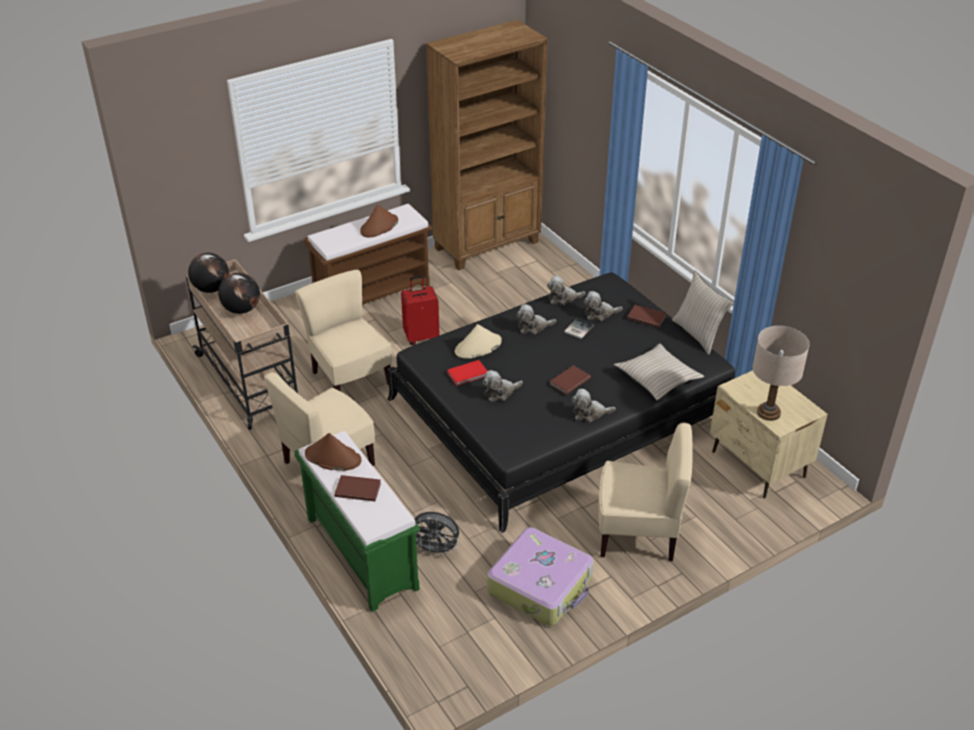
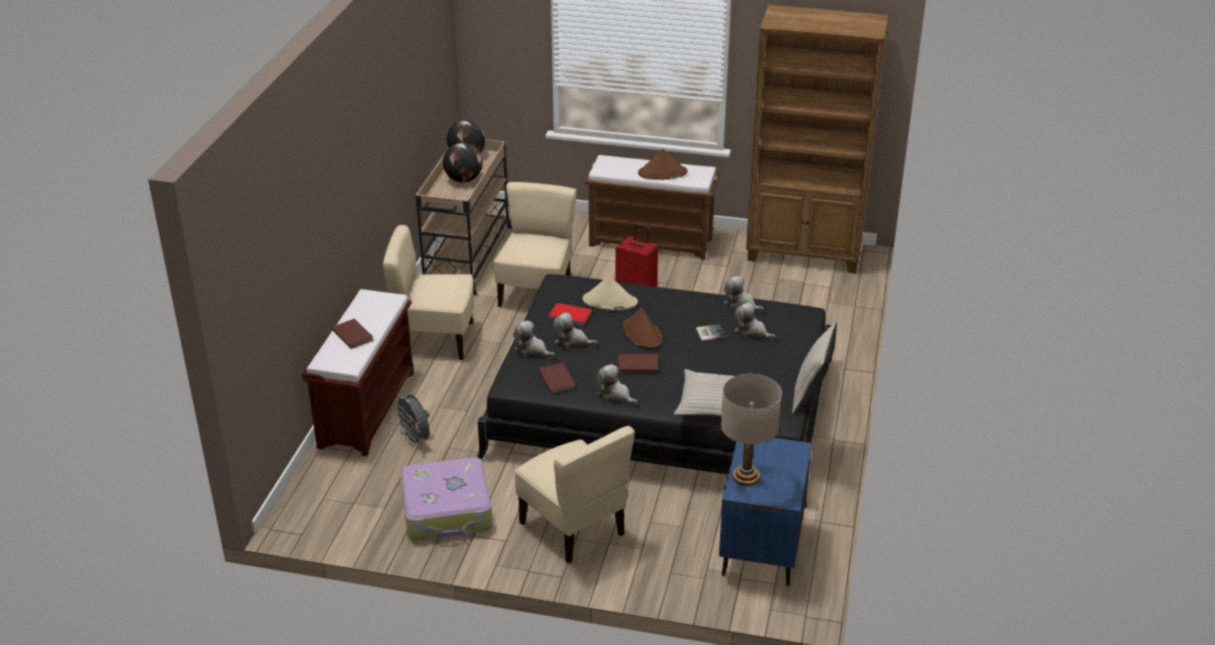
camera: 45 degrees right, 5 degrees down
(332, 457) = (370, 306): brown hat -> brown hat (641, 334)
(360, 552) = (367, 408): green bench -> brown bench
(533, 327) = (678, 311): plush toy -> plush toy (532, 350)
(646, 317) = (787, 356): brown book -> brown book (558, 379)
(758, 465) = (761, 550): beige nightstand -> blue nightstand

